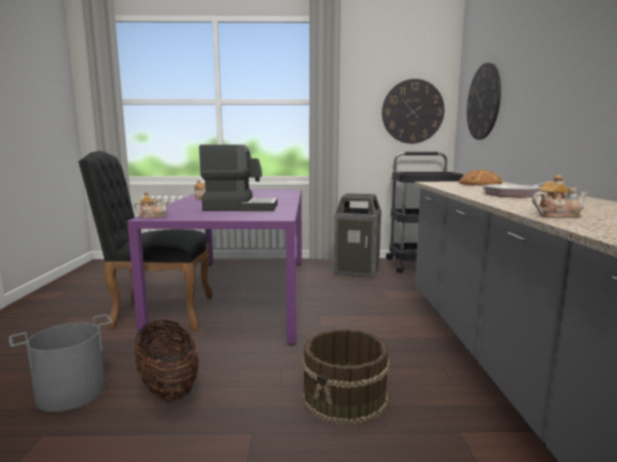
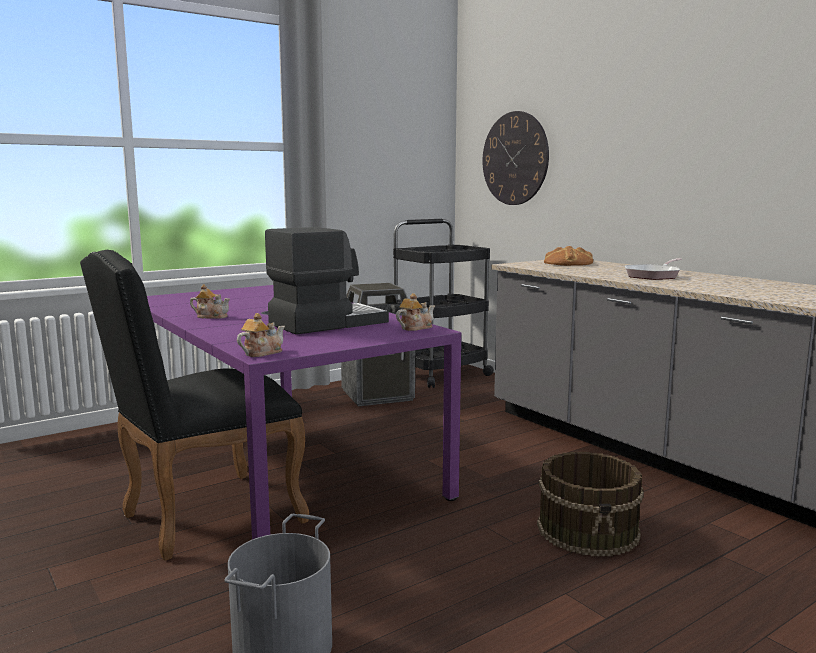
camera: 35 degrees left, 0 degrees up
(168, 388) = (401, 591): basket -> none
(412, 111) = (408, 164): wall clock -> none
(557, 216) = (769, 297): teapot -> teapot (415, 328)

